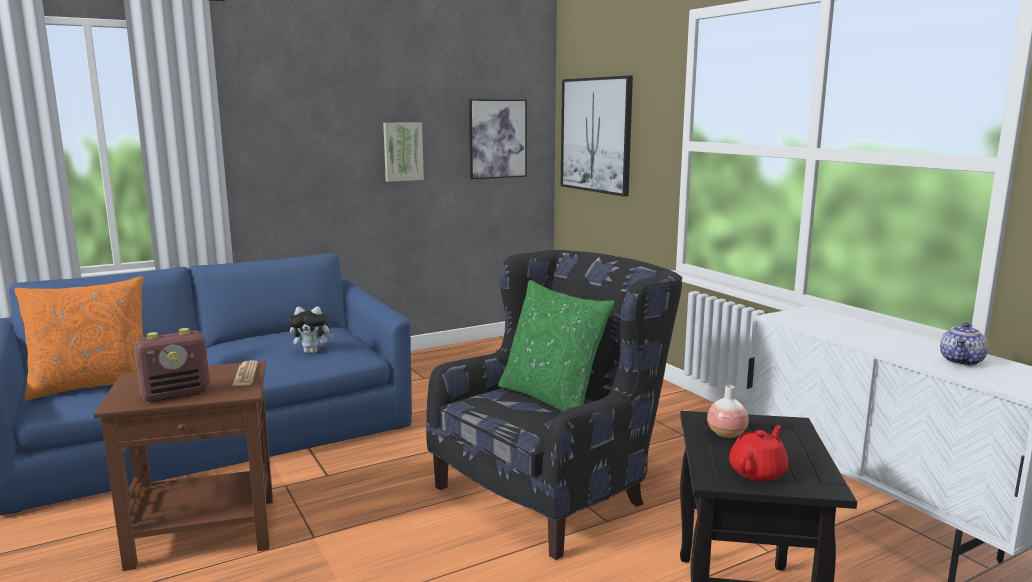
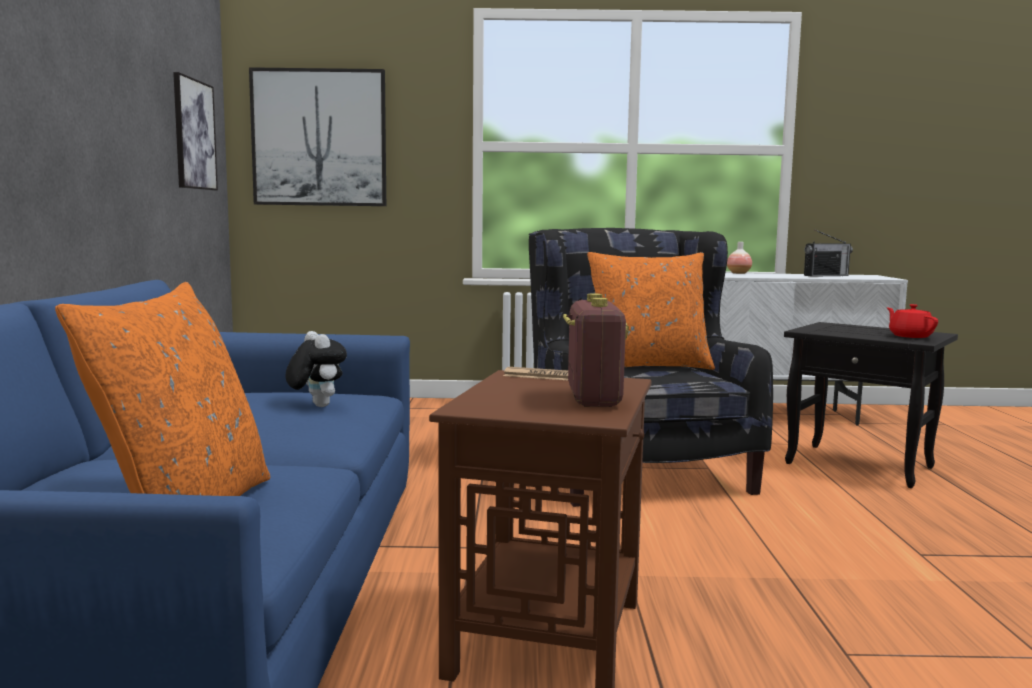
camera: 60 degrees left, 5 degrees down
(312, 352) = (316, 406): plush toy -> plush toy turned 60 degrees counterclockwise
(402, 151) = (128, 134): picture -> none
(552, 399) = (648, 367): green pillow -> orange pillow
(726, 434) = (840, 331): vase -> vase (738, 273)
(962, 362) = (826, 276): teapot -> radio

